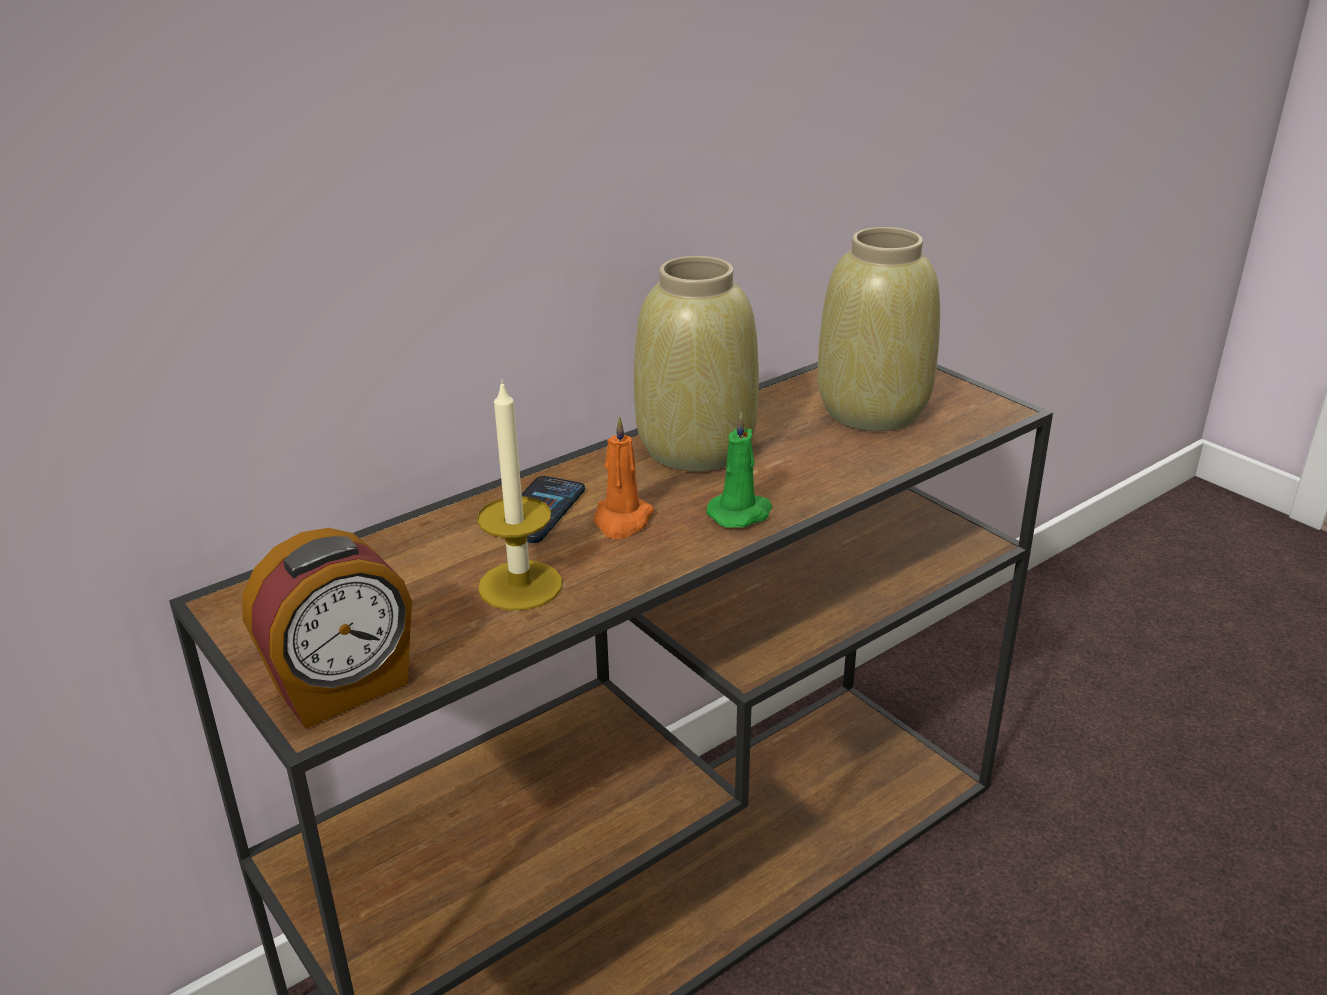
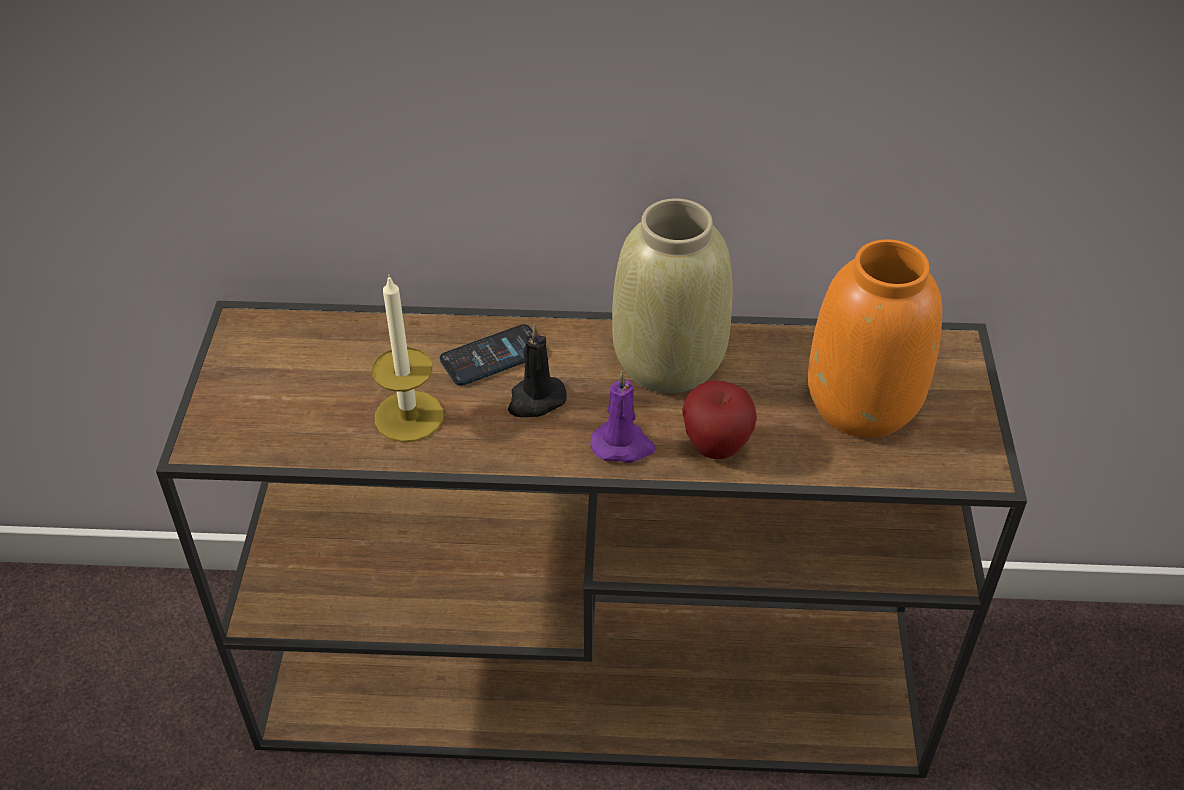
camera: 40 degrees right, 15 degrees up
(344, 688) = (232, 433): alarm clock -> none
(622, 520) = (535, 400): orange candle -> black candle
(741, 513) = (623, 445): green candle -> purple candle
(812, 480) = (716, 447): none -> apple
(873, 410) = (864, 404): beige vase -> orange vase

